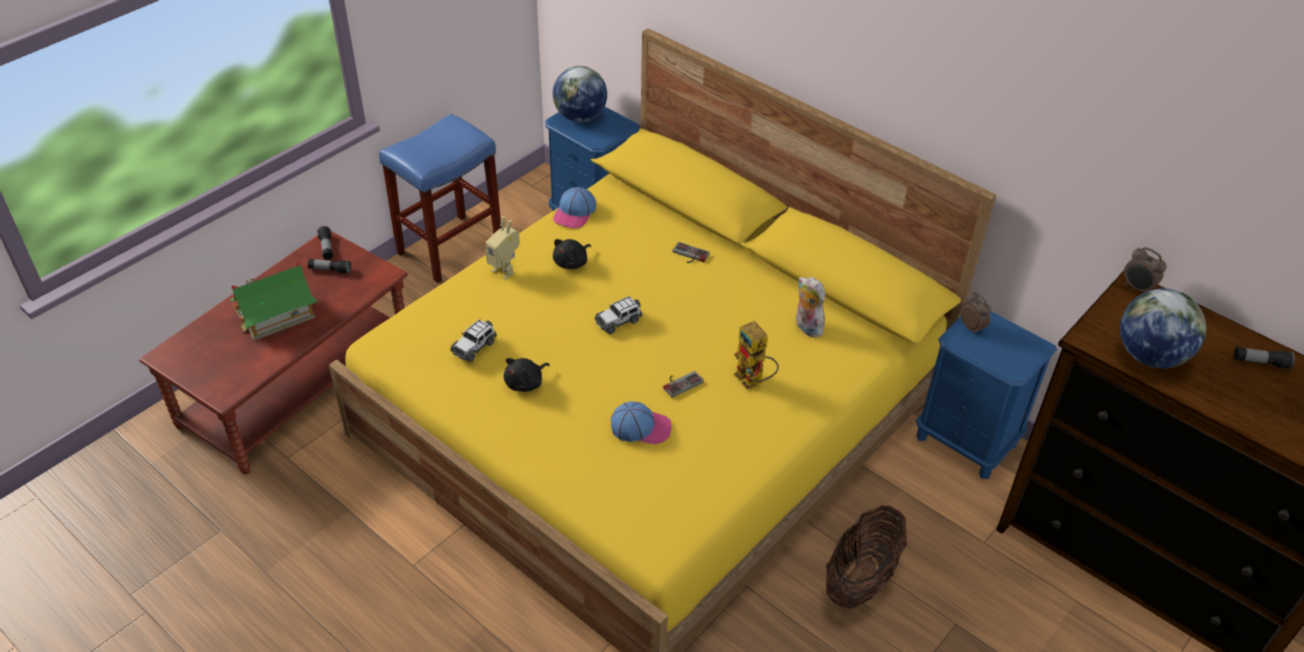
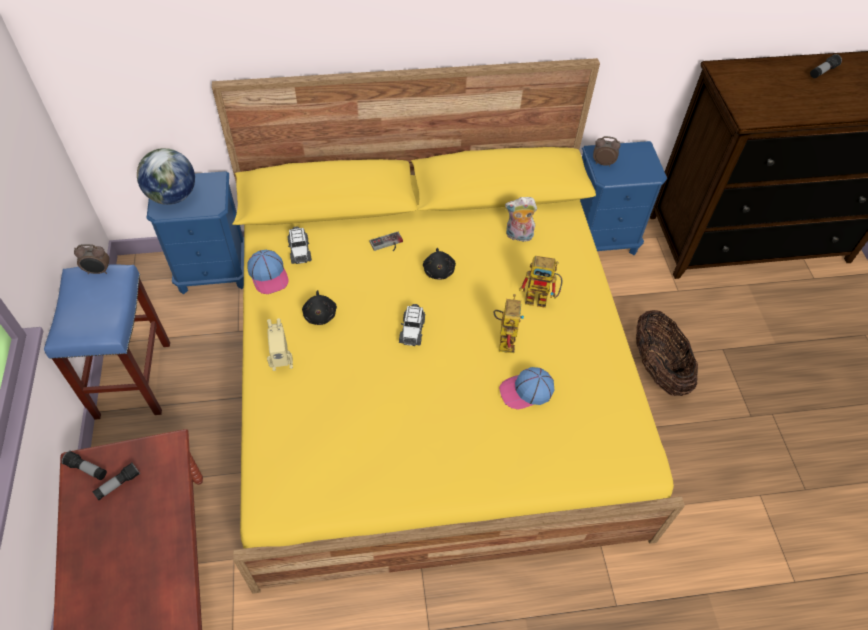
camera: 50 degrees left, 10 degrees up
(277, 316) = (128, 565): toy house -> none
(474, 347) = (350, 439): toy car -> toy car (299, 251)
(526, 383) = (417, 431): black plush toy -> black plush toy (439, 270)
(641, 427) = (526, 391): cap -> cap turned 150 degrees counterclockwise
(680, 382) = (504, 338): game controller -> toy robot
(1137, 288) = (723, 69): alarm clock -> alarm clock (98, 271)
(1149, 356) = (783, 106): globe -> none

